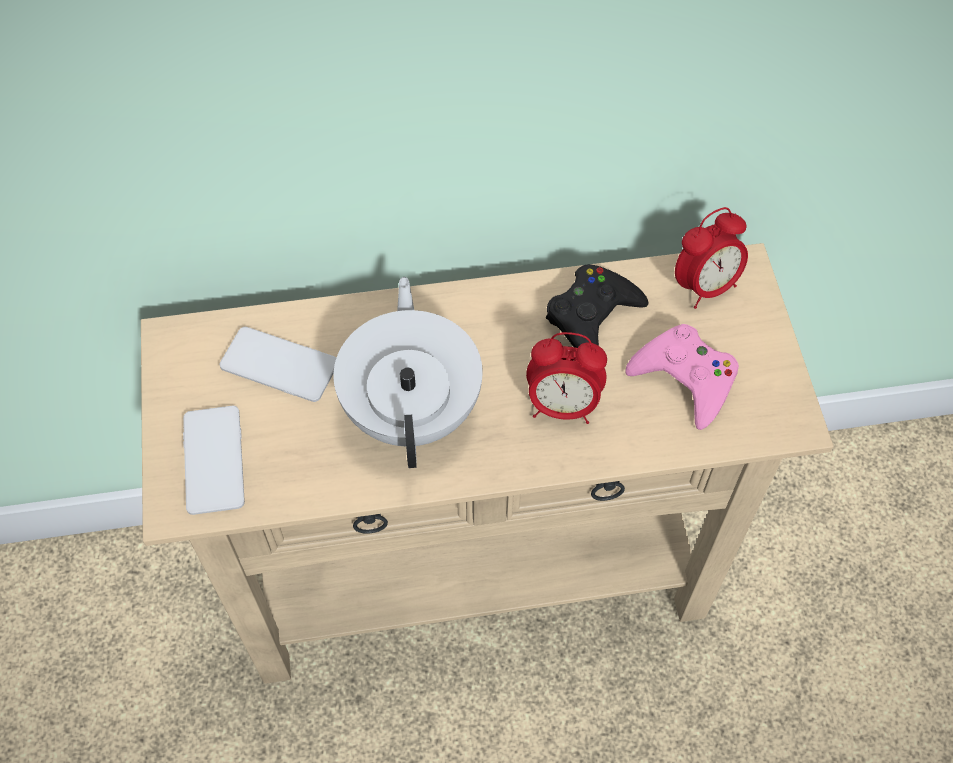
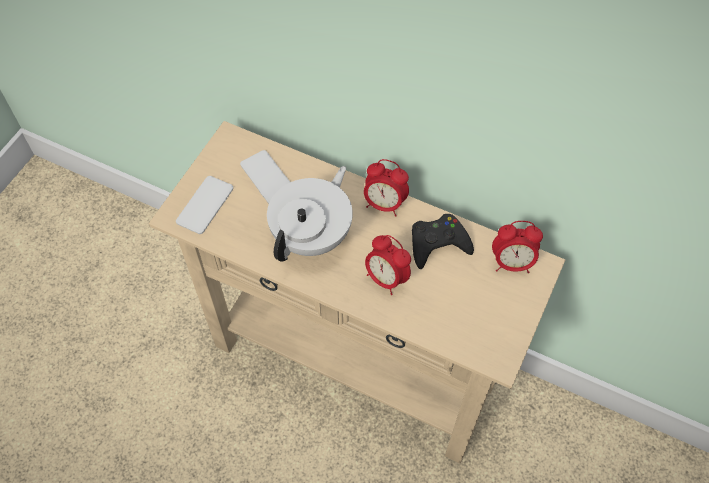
camera: 35 degrees right, 0 degrees up
(477, 305) = (384, 204): none -> alarm clock
(685, 379) = (460, 303): pink game controller -> none

